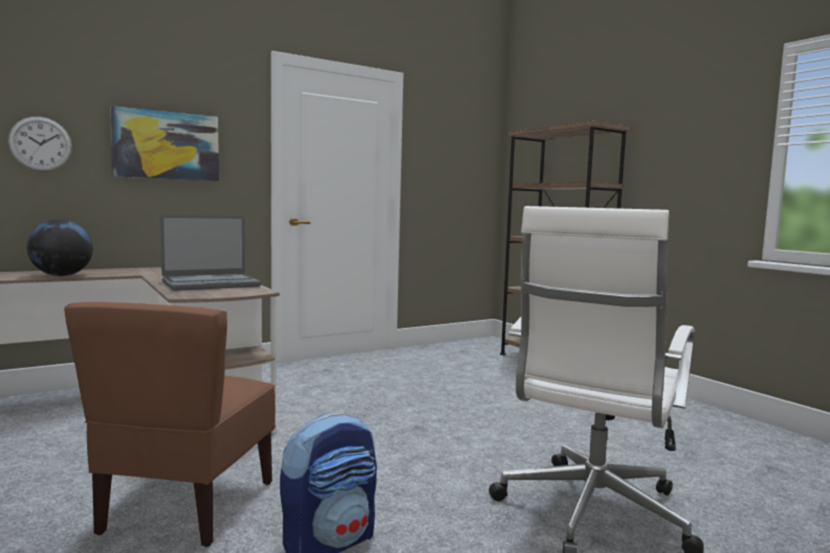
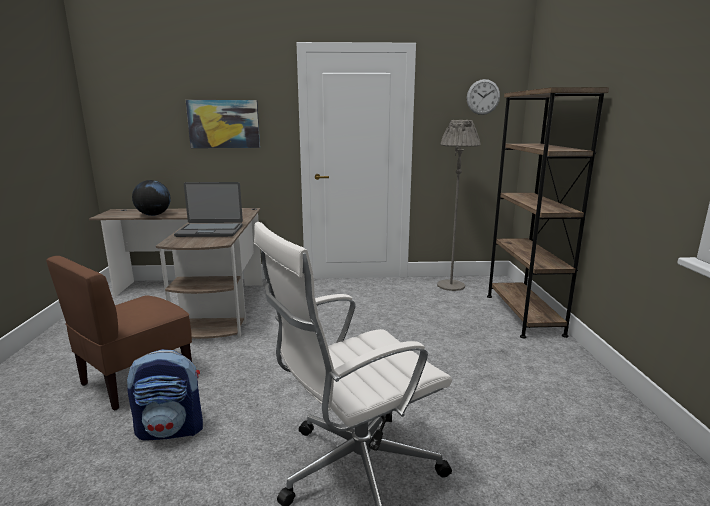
camera: 30 degrees right, 10 degrees up
(40, 144) = (149, 129): wall clock -> wall clock (483, 97)
(453, 350) = (451, 285): none -> grey floor lamp

